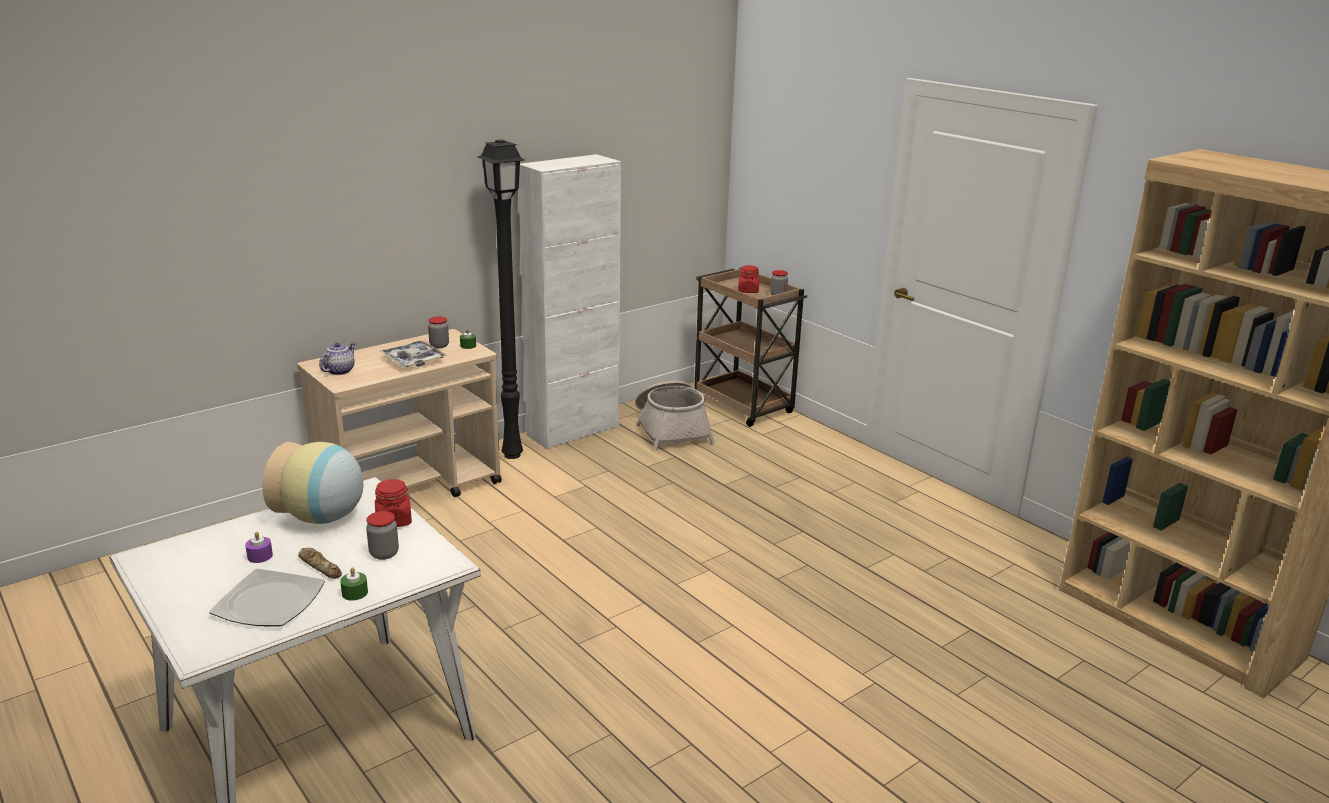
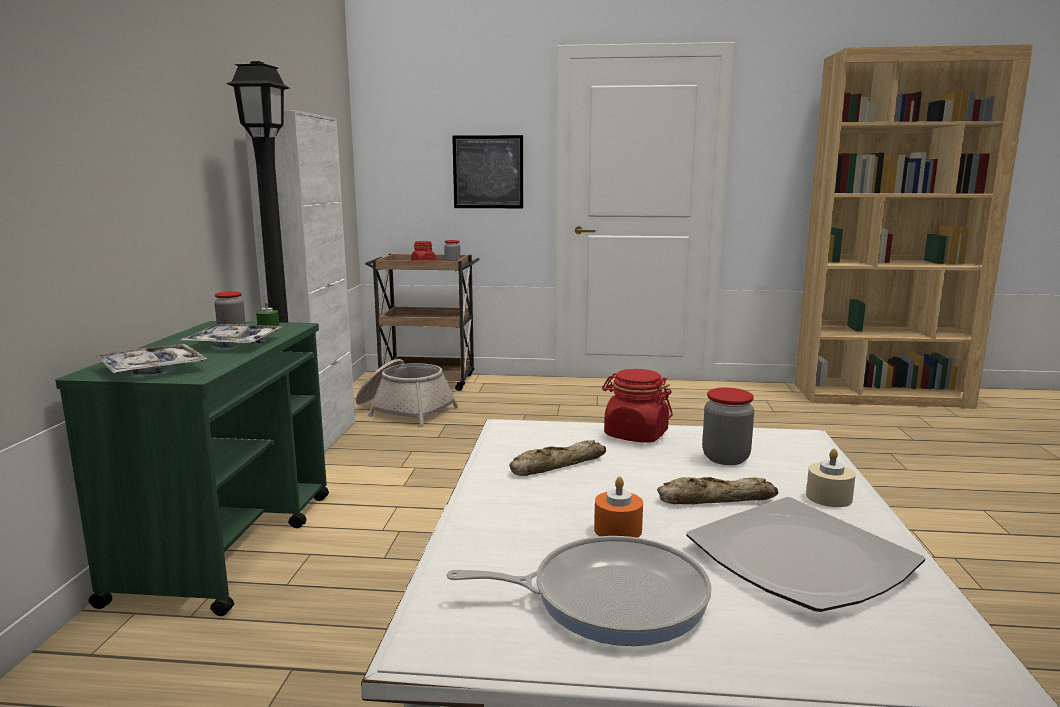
camera: 45 degrees left, 10 degrees down
(195, 574) = (609, 598): none -> frying pan
(260, 556) = (618, 530): purple candle -> orange candle
(323, 518) = (557, 465): vase -> bread
(339, 371) = (152, 369): teapot -> tray
(355, 593) = (828, 497): green candle -> beige candle
(410, 490) = (229, 544): beige cart -> green cart
(831, 205) = (488, 172): none -> picture

